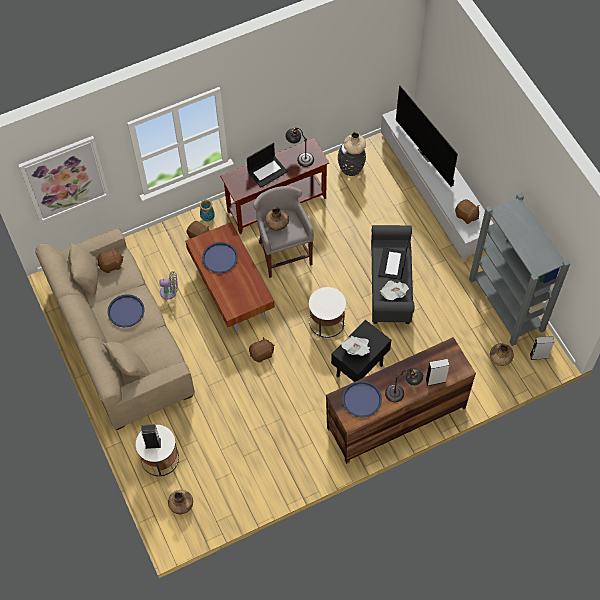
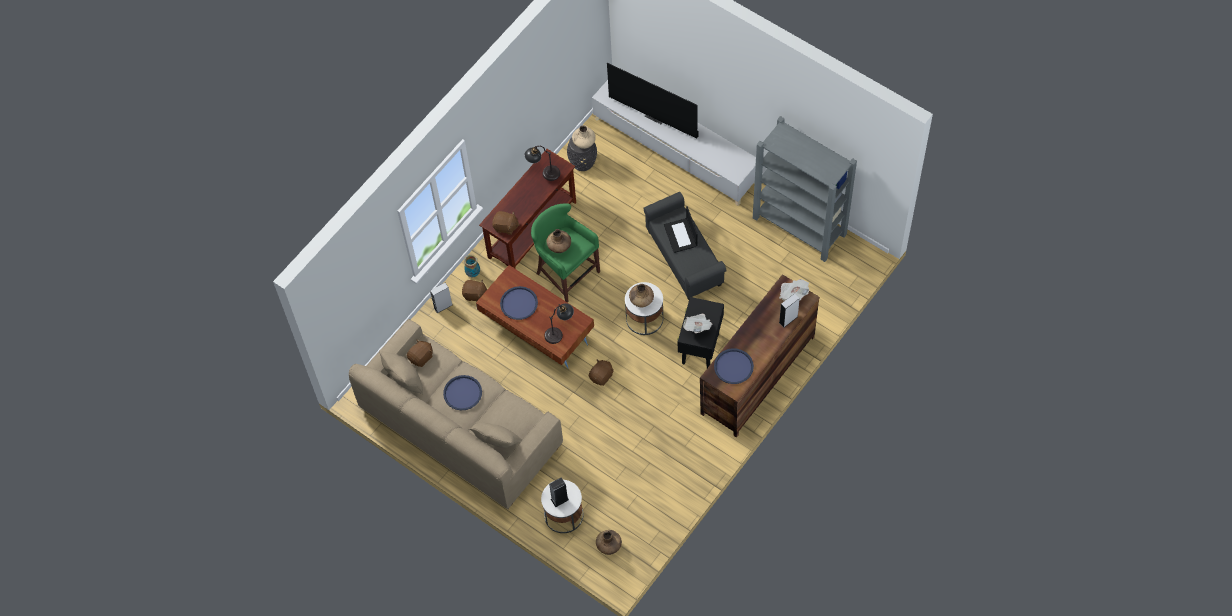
camera: 25 degrees left, 0 degrees up
(64, 179) = (355, 291): picture -> none
(170, 292) = (479, 360): grey fan -> none
(267, 171) = (521, 200): laptop -> none
(283, 252) = (566, 272): grey stool -> green stool
(393, 293) = (697, 262): newspaper -> newspaper (793, 294)
(402, 391) = (764, 342): grey table lamp -> grey table lamp (559, 330)
(466, 215) = (725, 159): brown plush toy -> brown plush toy (505, 227)
(500, 358) = (820, 278): brown vase -> brown vase (641, 300)
(539, 356) = (853, 259): grey speaker -> grey speaker (443, 306)

